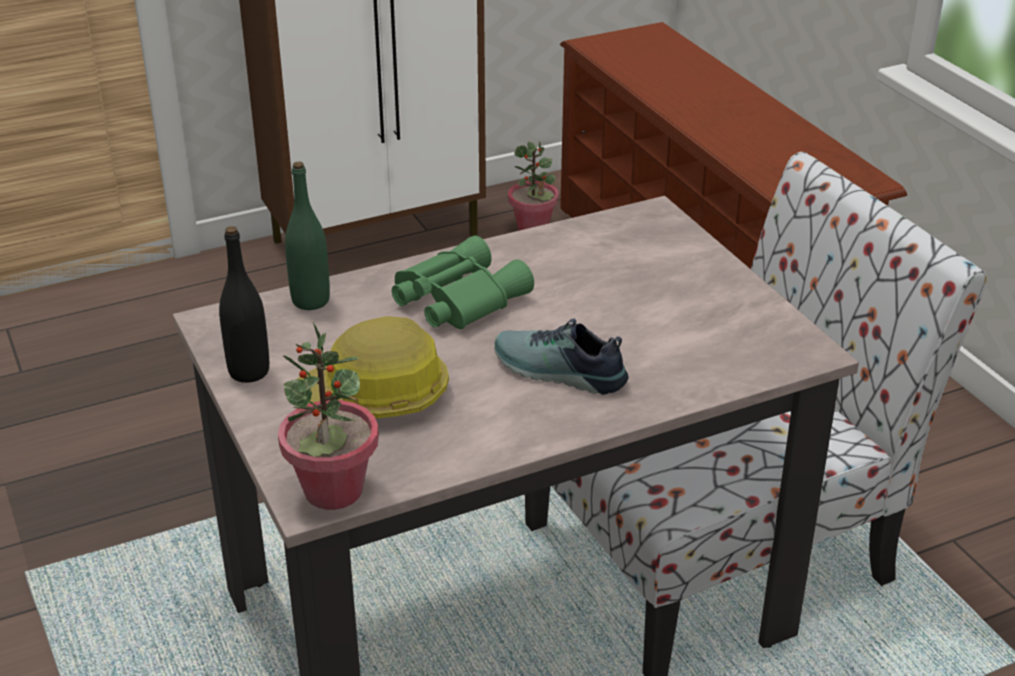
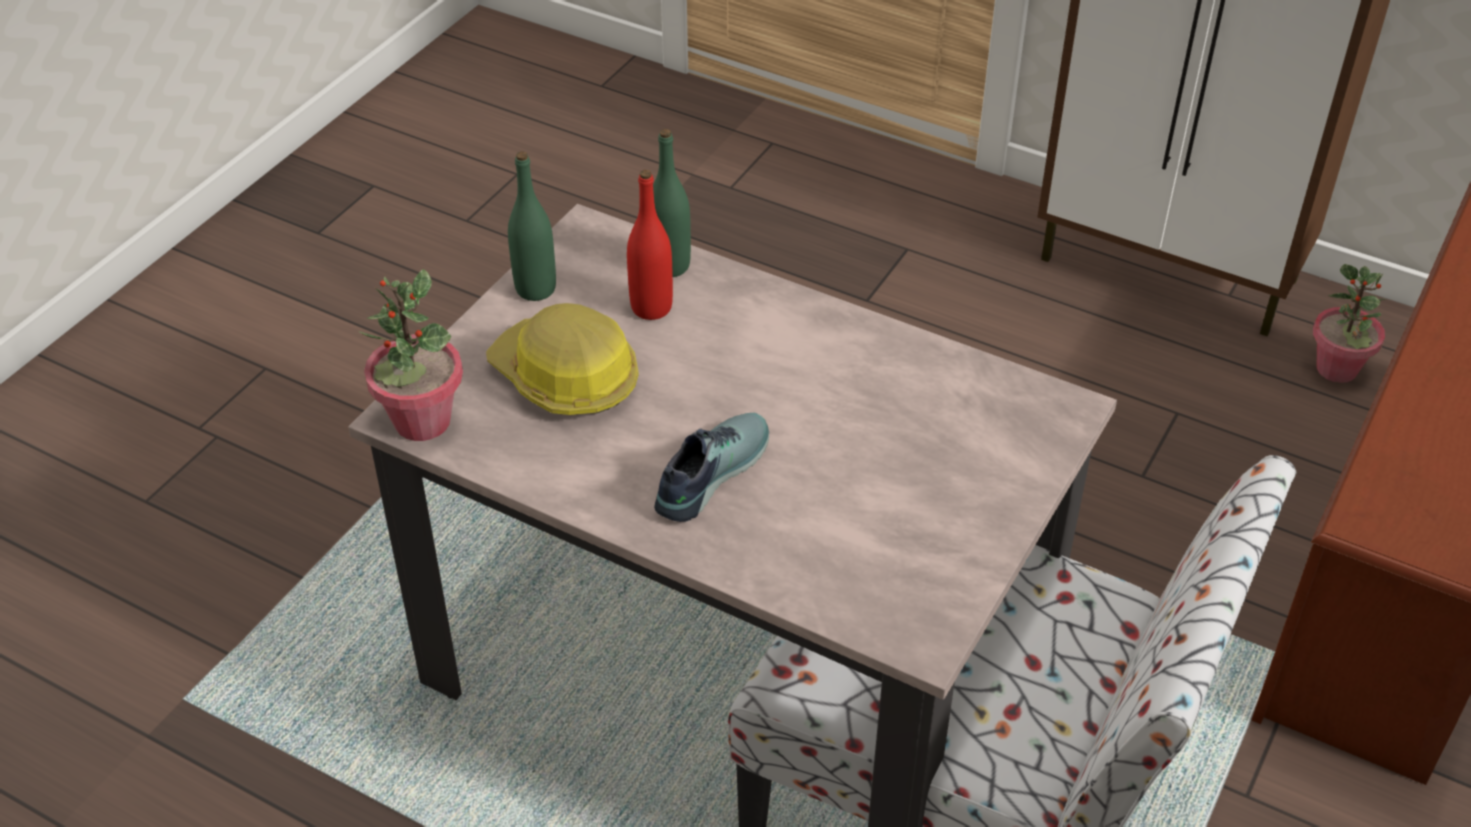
camera: 55 degrees right, 10 degrees up
(249, 372) = (535, 289): black bottle -> green bottle
(347, 327) = (651, 307): none -> red bottle
(456, 298) = (763, 348): green binoculars -> none
(558, 373) = (708, 473): shoe -> shoe turned 45 degrees clockwise

